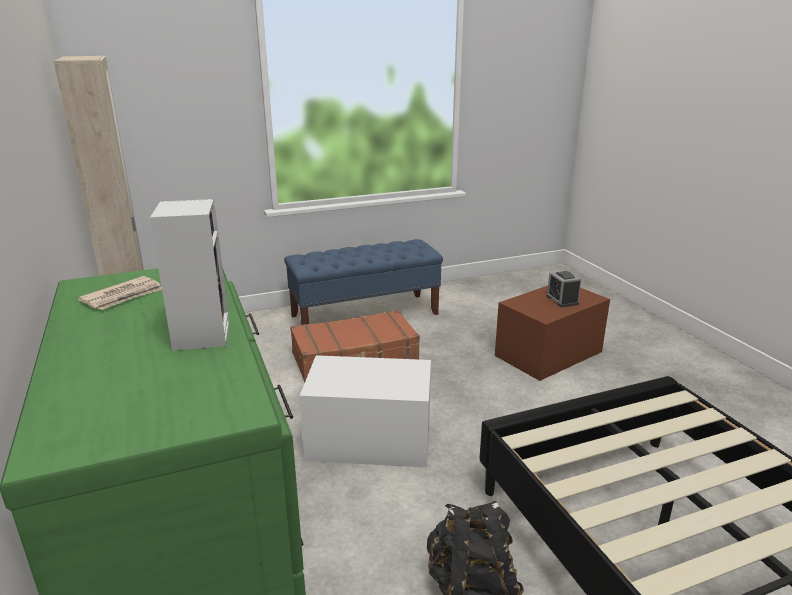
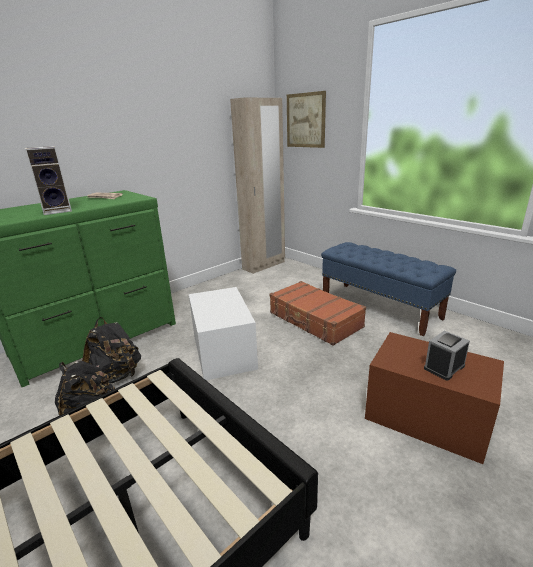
camera: 70 degrees right, 0 degrees up
(149, 93) = (305, 120): none -> picture
(360, 559) = (116, 376): none -> black backpack

